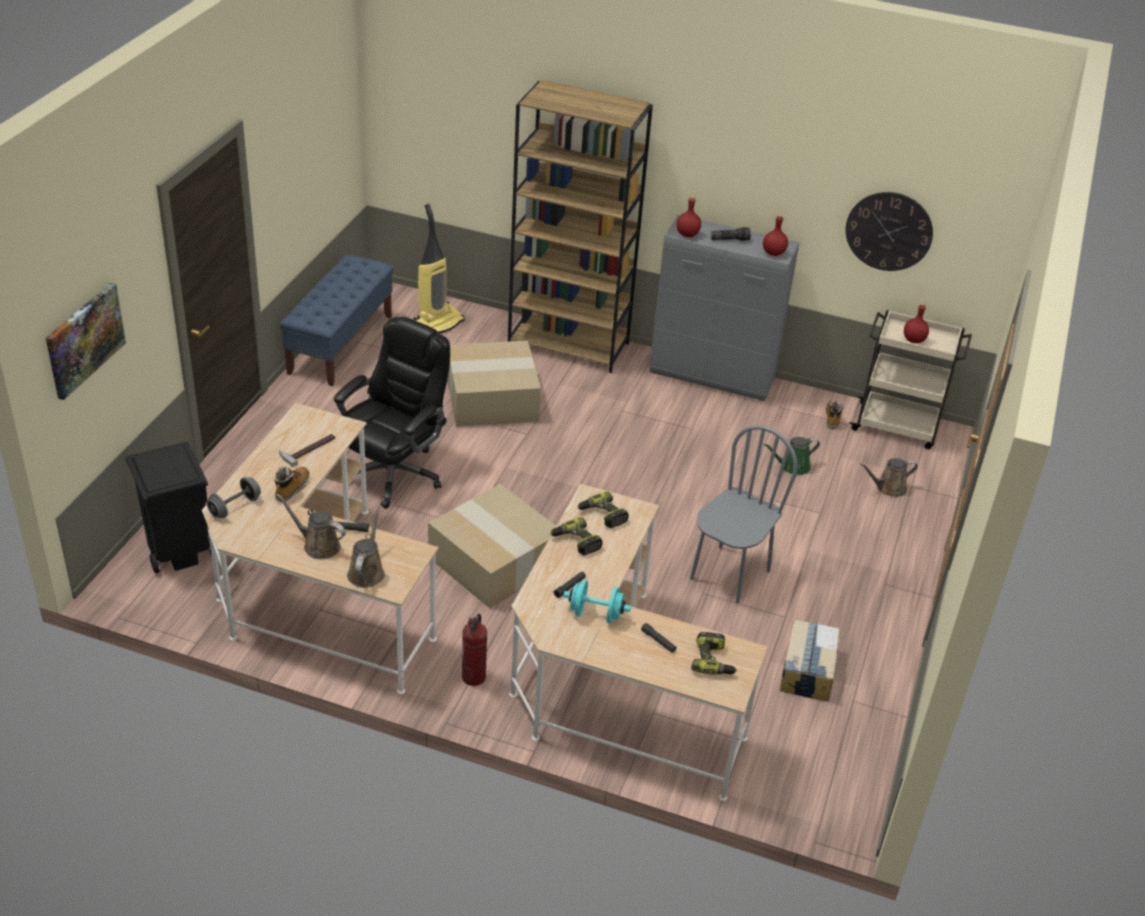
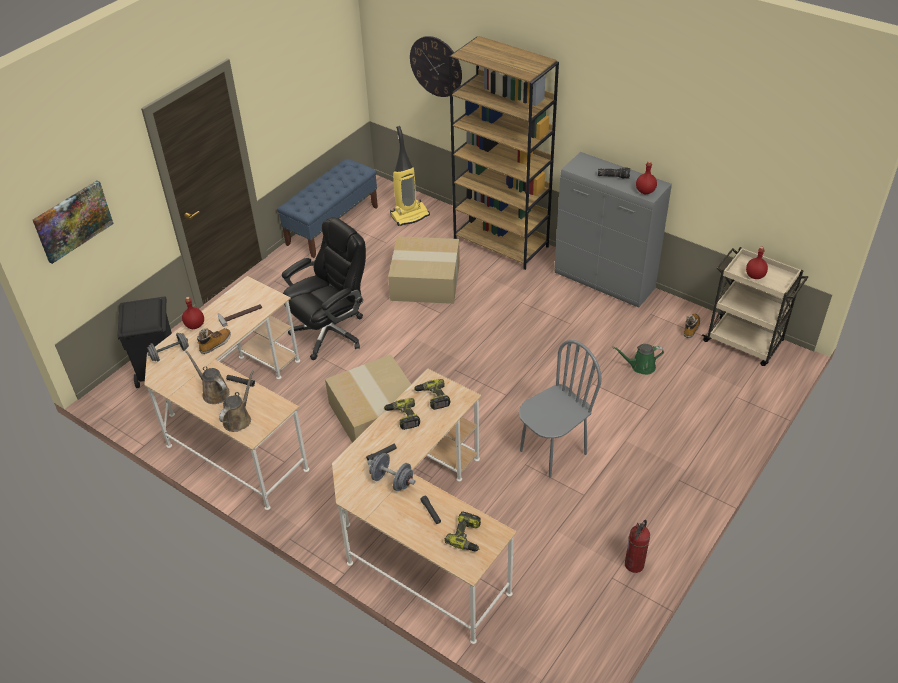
camera: 20 degrees right, 5 degrees up
(474, 677) = (324, 505): fire extinguisher -> fire extinguisher (634, 565)
(595, 614) = (392, 481): turquoise dumbbell -> grey dumbbell
(688, 234) = (580, 169): red bottle -> red bottle (195, 325)
(807, 670) = (584, 544): cardboard box -> none
(888, 488) = (715, 396): brown watering can -> none
(889, 231) = (743, 182): wall clock -> wall clock (436, 66)

